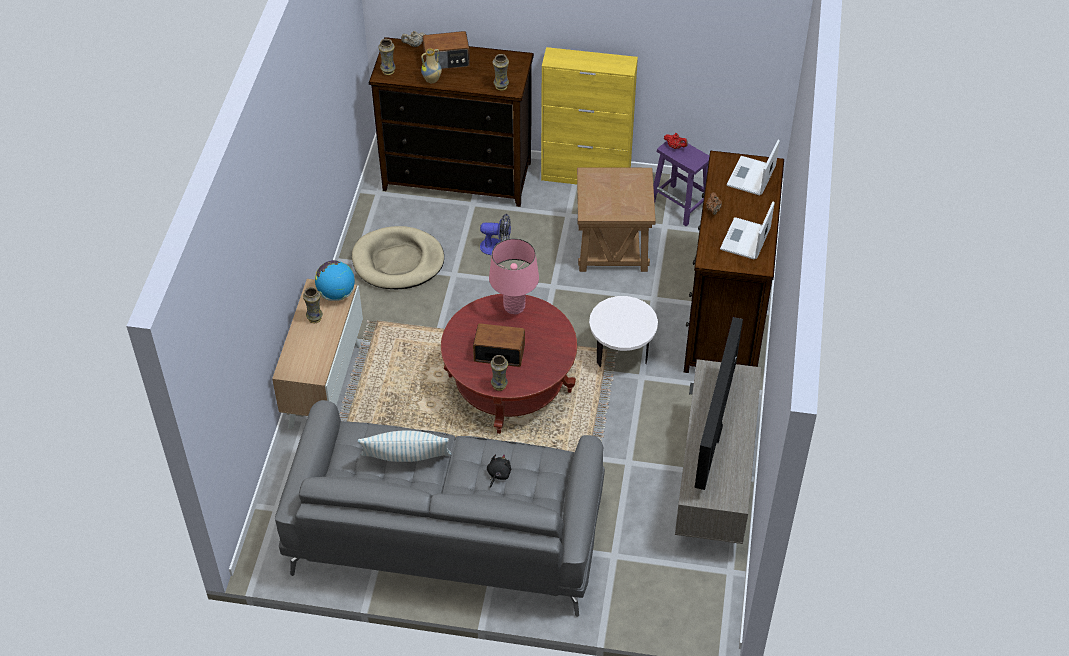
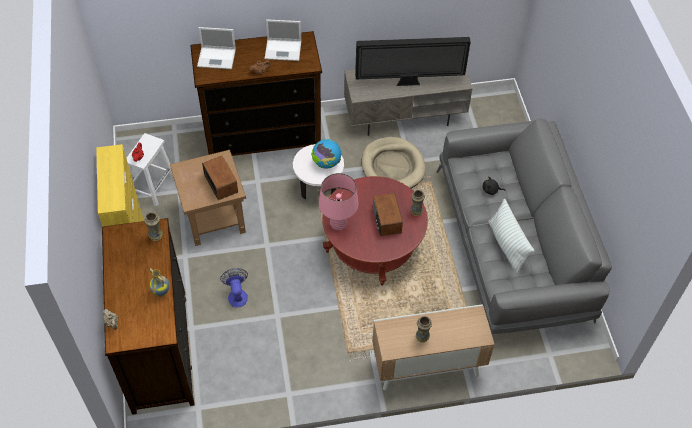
camera: 110 degrees left, 5 degrees up
(336, 293) = (389, 332): globe -> globe (326, 163)
(388, 71) = (158, 331): vase -> none
(398, 261) = (277, 361): beige dog bed -> beige dog bed (393, 166)
(447, 61) = (130, 288): radio -> radio (221, 183)
(680, 205) = (153, 186): purple stool -> white stool

